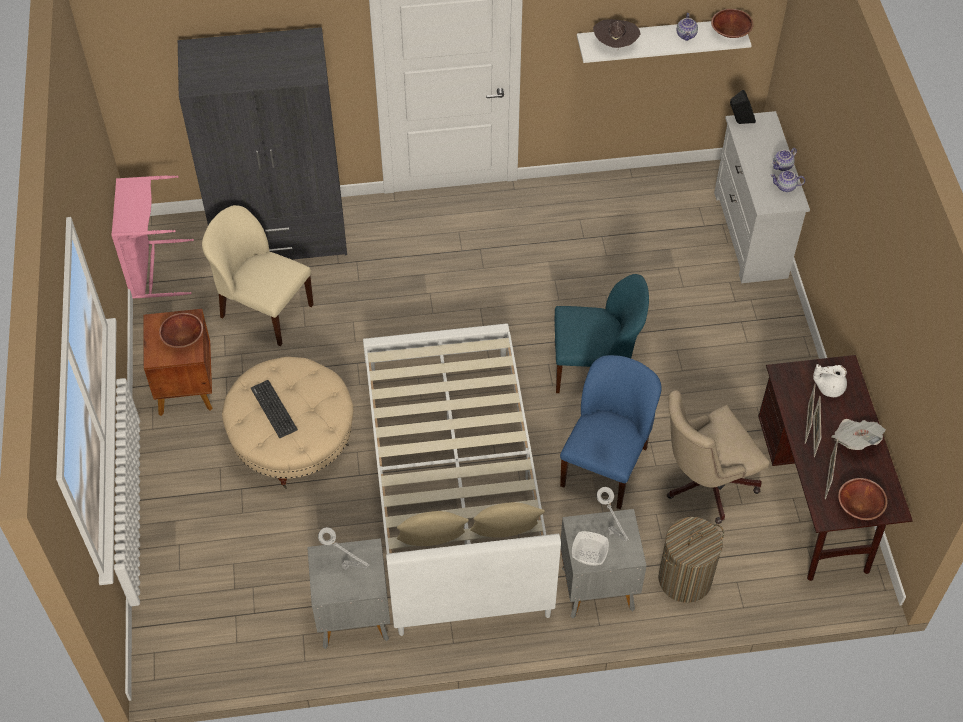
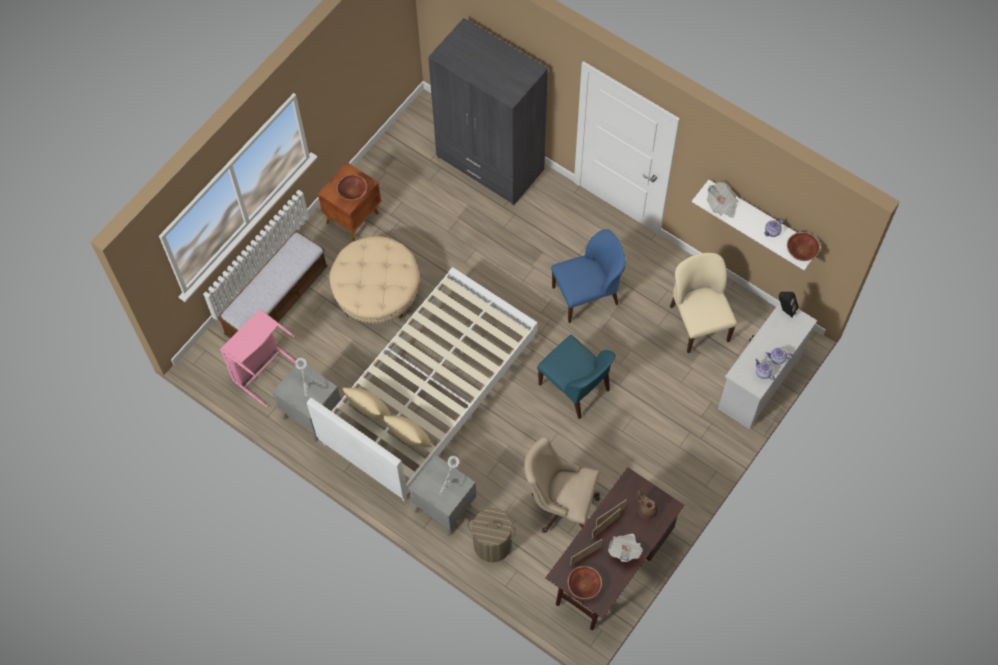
camera: 45 degrees right, 10 degrees up
(153, 269) = (403, 131): pink laundry basket -> pink laundry basket (263, 370)
(187, 535) = (277, 302): none -> bench
(265, 310) = (436, 204): beige chair -> beige chair (698, 322)
(274, 409) = (365, 270): keyboard -> none
(588, 556) = (425, 486): bowl -> none
(605, 465) = (519, 447): blue chair -> blue chair (586, 295)
(615, 45) = (721, 205): brown hat -> newspaper
(829, 387) = (646, 509): white teapot -> brown teapot

